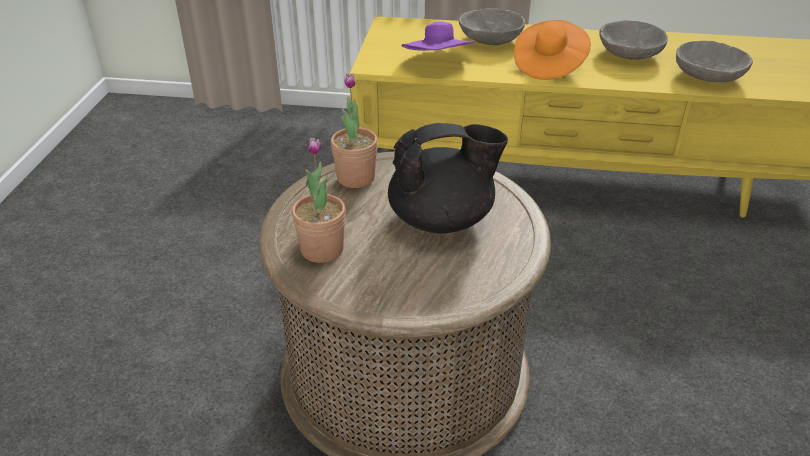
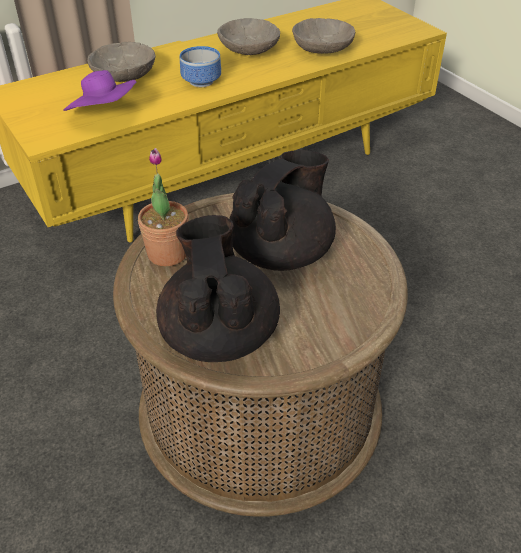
camera: 40 degrees left, 5 degrees up
(322, 250) = (219, 334): potted plant -> black teapot
(548, 65) = (200, 82): orange hat -> bowl

